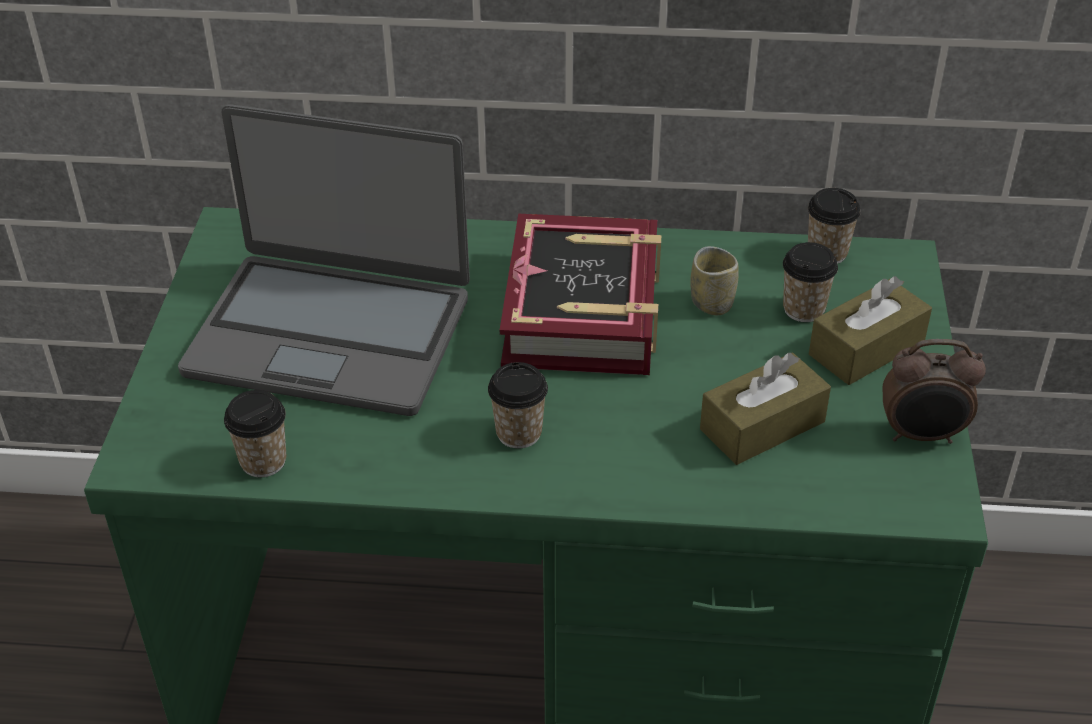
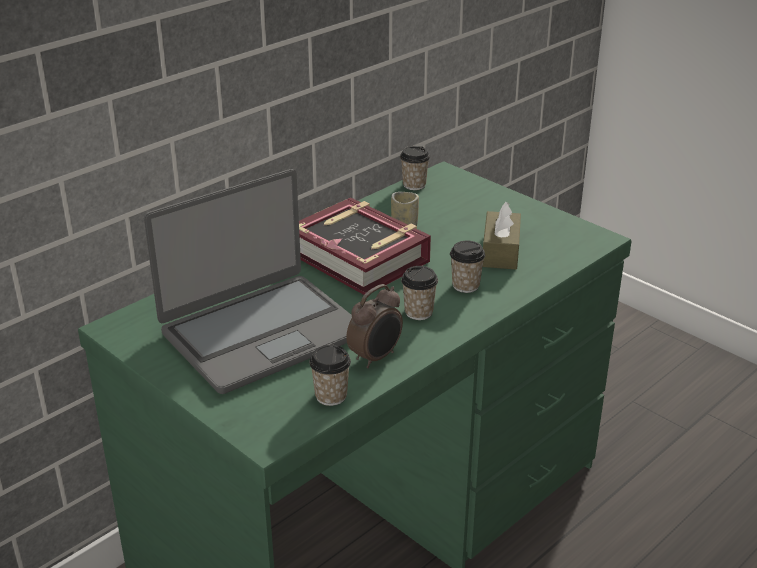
camera: 50 degrees left, 10 degrees down
(803, 309) = (442, 207): cup -> cup (465, 286)
(866, 348) = (487, 207): brown tissue box -> none
(922, 435) = (555, 221): alarm clock -> alarm clock (376, 357)

